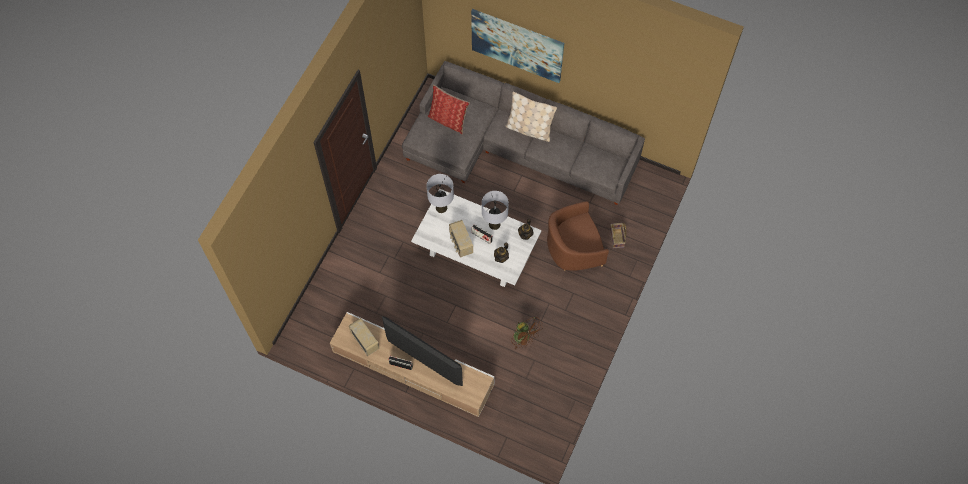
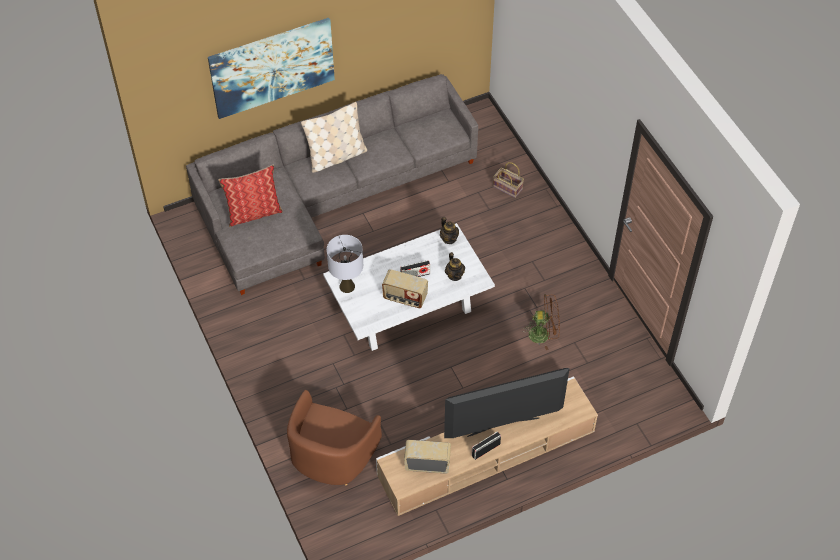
camera: 50 degrees left, 10 degrees down
(494, 224) = (411, 255): grey table lamp -> none
(573, 250) = (486, 228): brown armchair -> brown armchair (332, 457)

